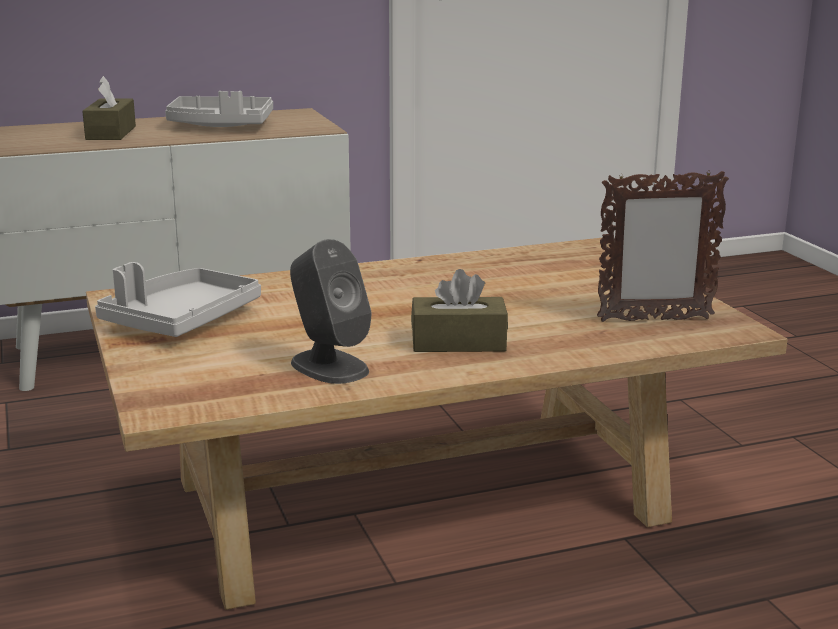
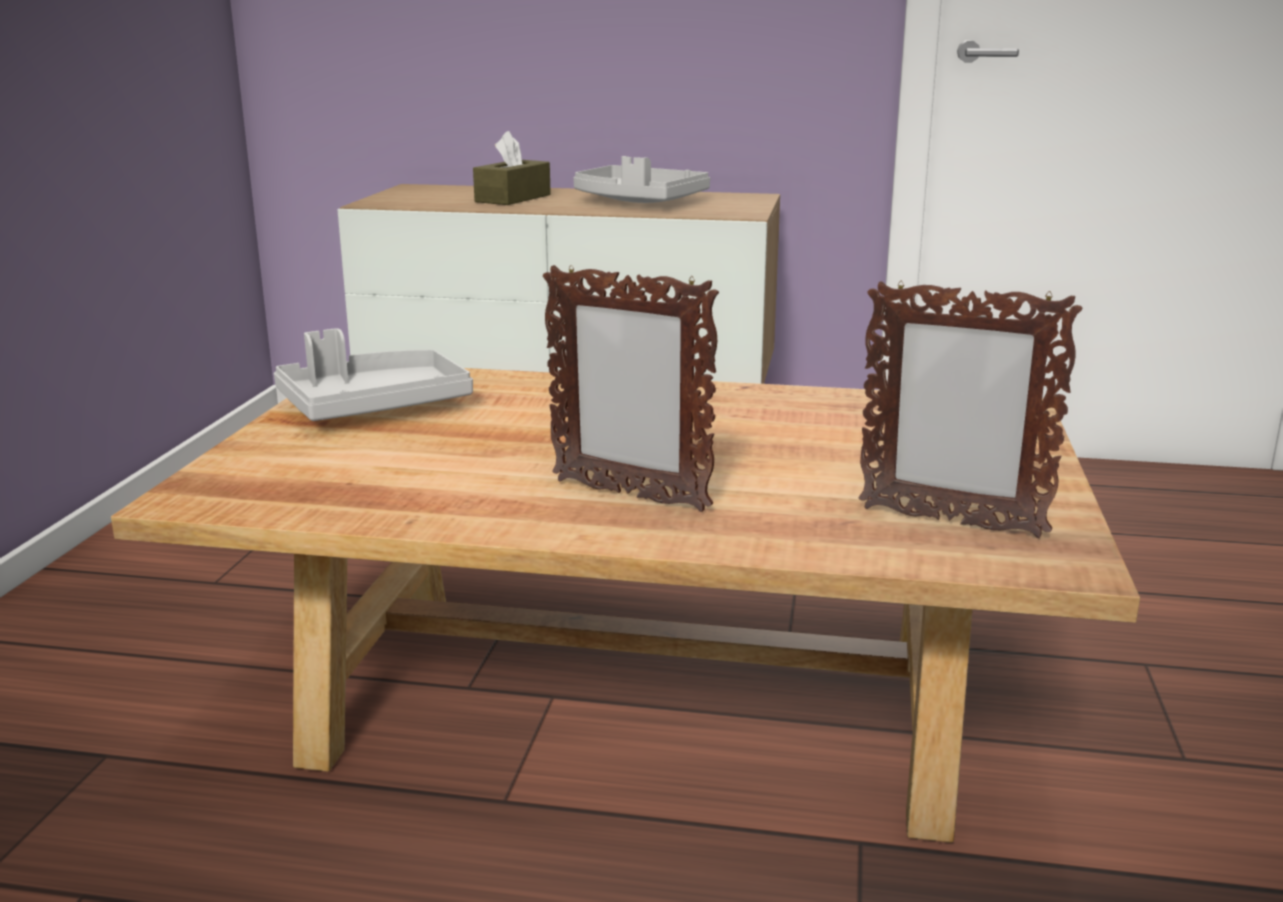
camera: 30 degrees right, 0 degrees up
(329, 366) = (432, 490): grey speaker -> none
(458, 342) = (629, 495): brown tissue box -> picture frame

